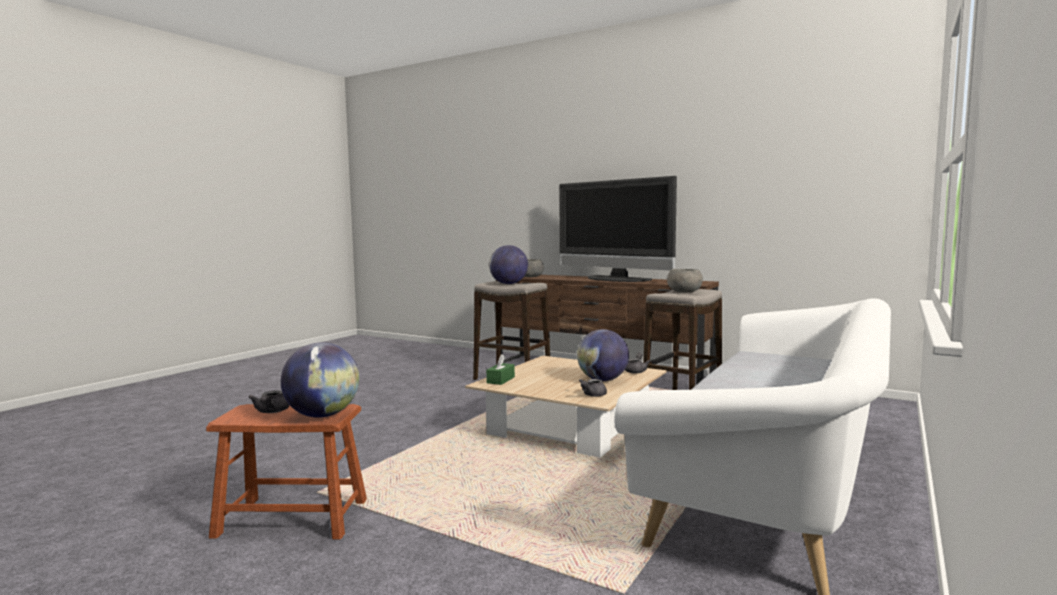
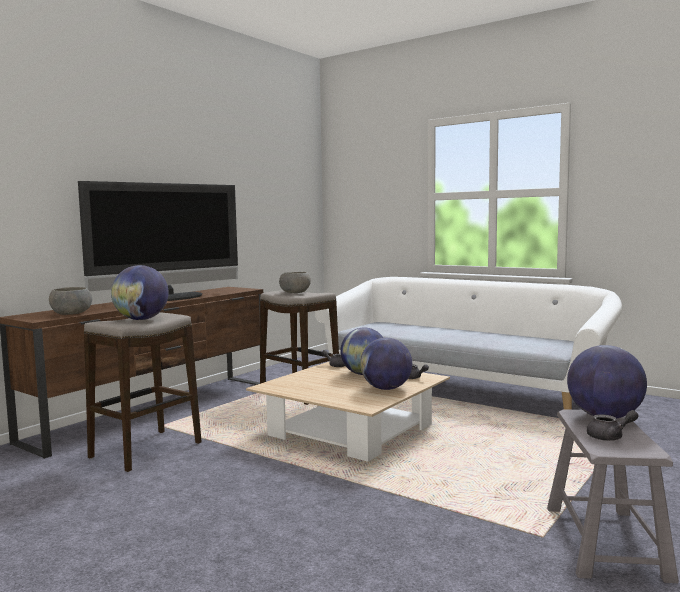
camera: 85 degrees left, 0 degrees up
(292, 518) = (605, 542): brown stool -> grey stool
(500, 380) = (353, 402): green tissue box -> none
(546, 387) = (386, 388): none -> globe

